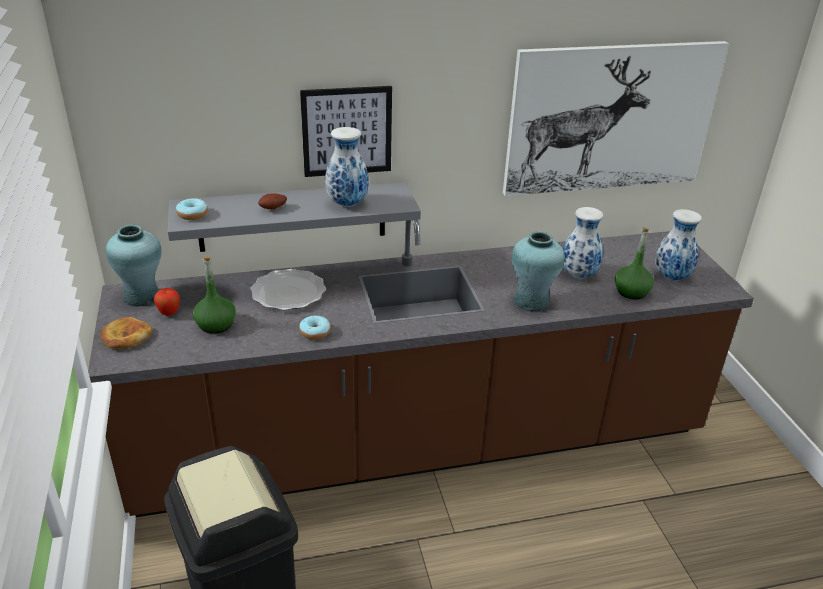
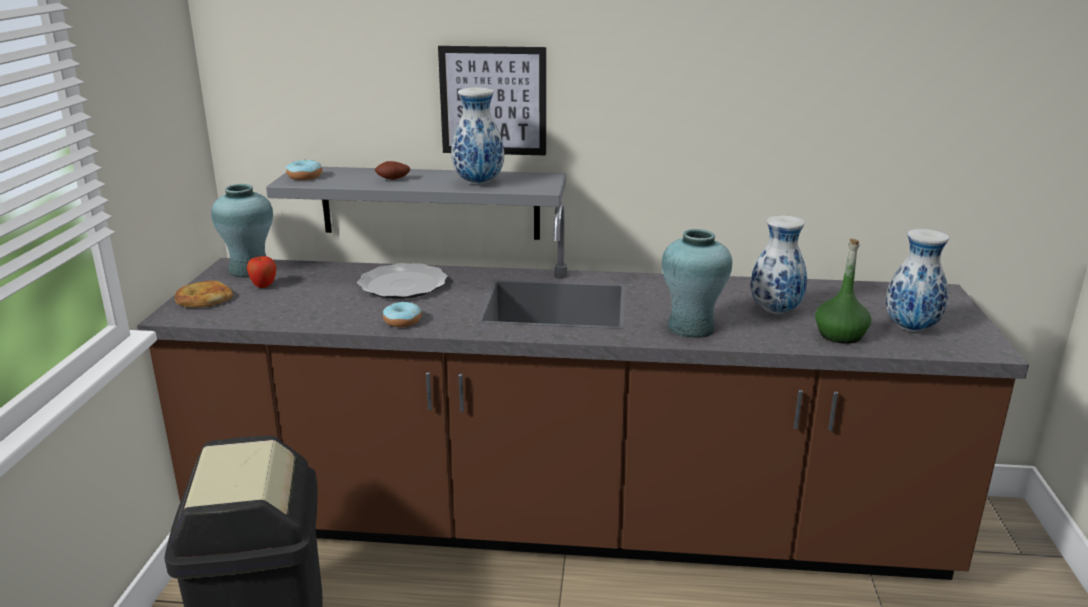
camera: 20 degrees right, 10 degrees down
(216, 324) = (302, 301): green bottle -> none
(611, 118) = (842, 112): picture -> none

